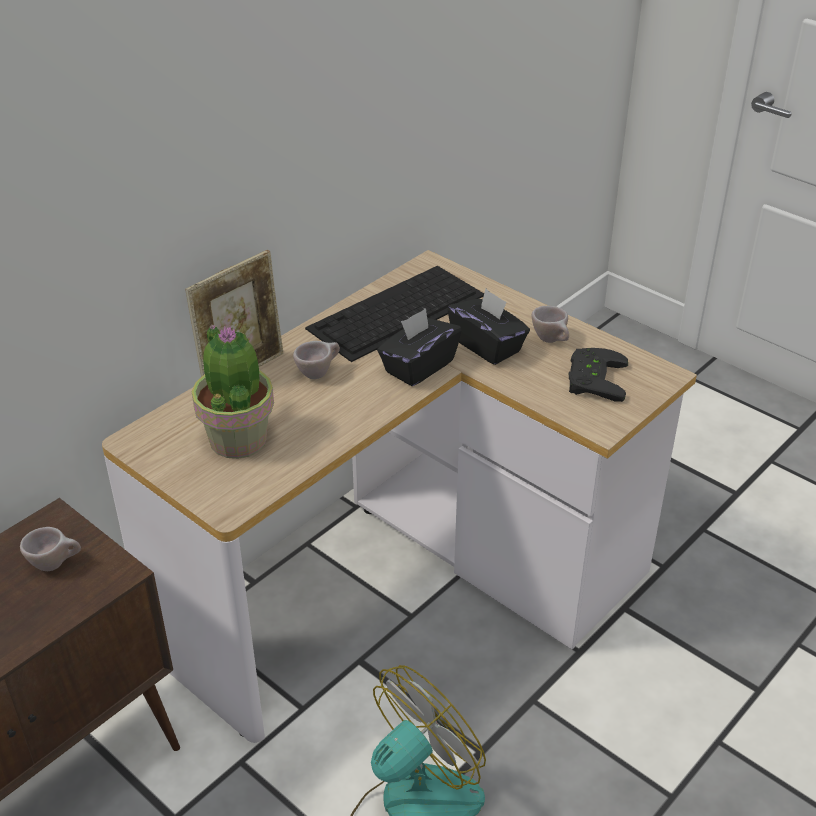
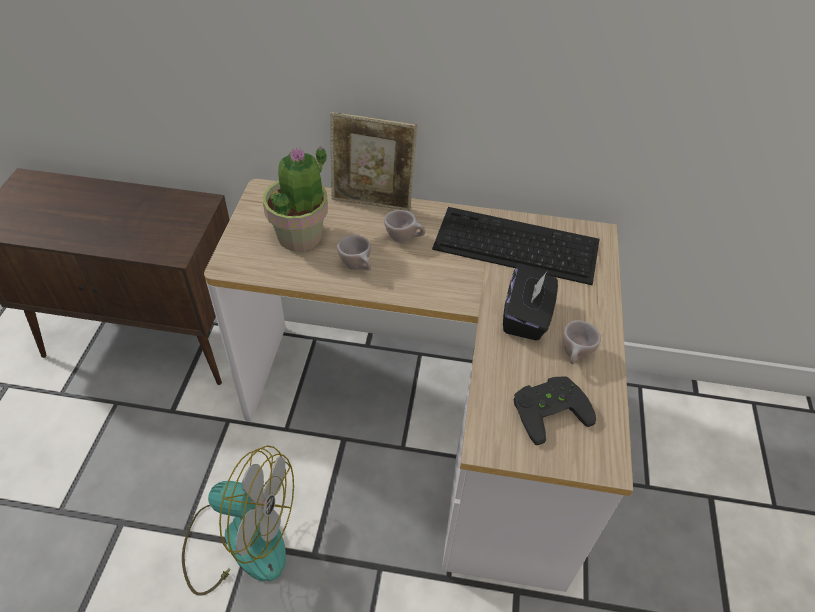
camera: 55 degrees right, 10 degrees up
(55, 564) = (167, 224): beige cup -> beige cup (358, 267)
(418, 366) = (460, 288): black tissue box -> none

